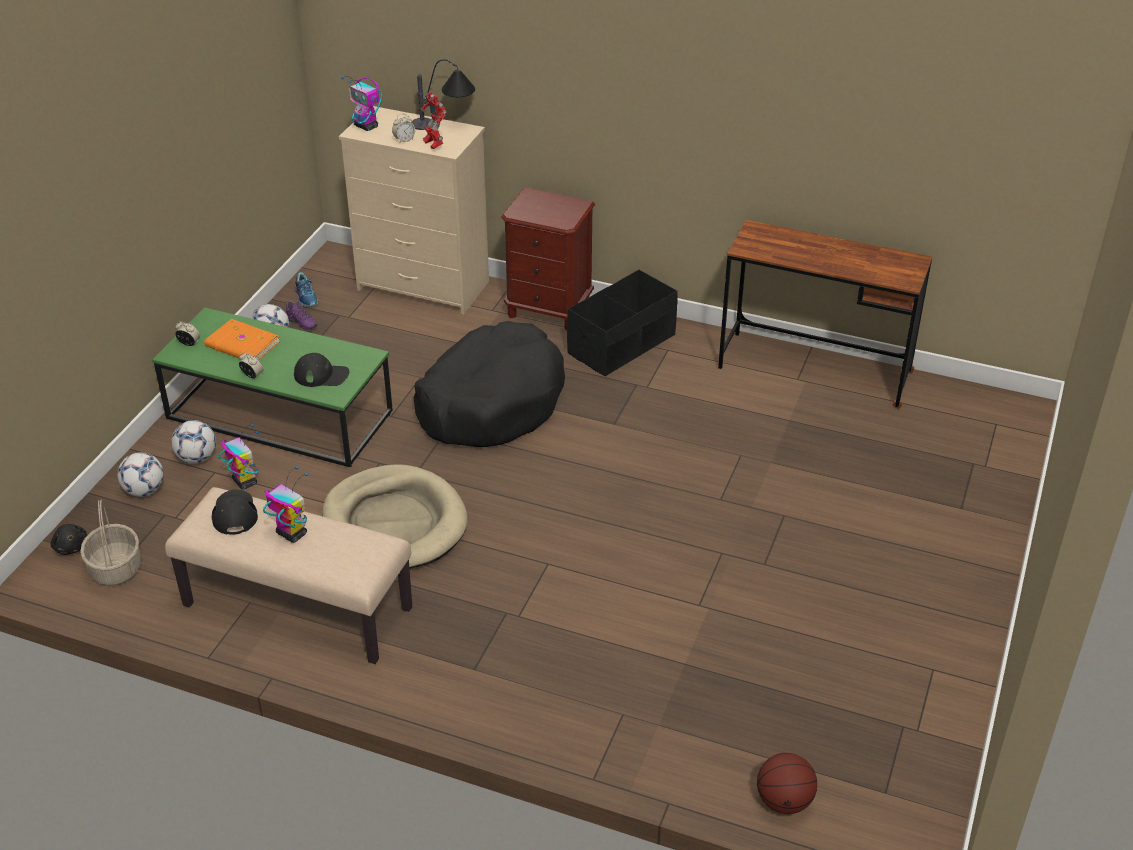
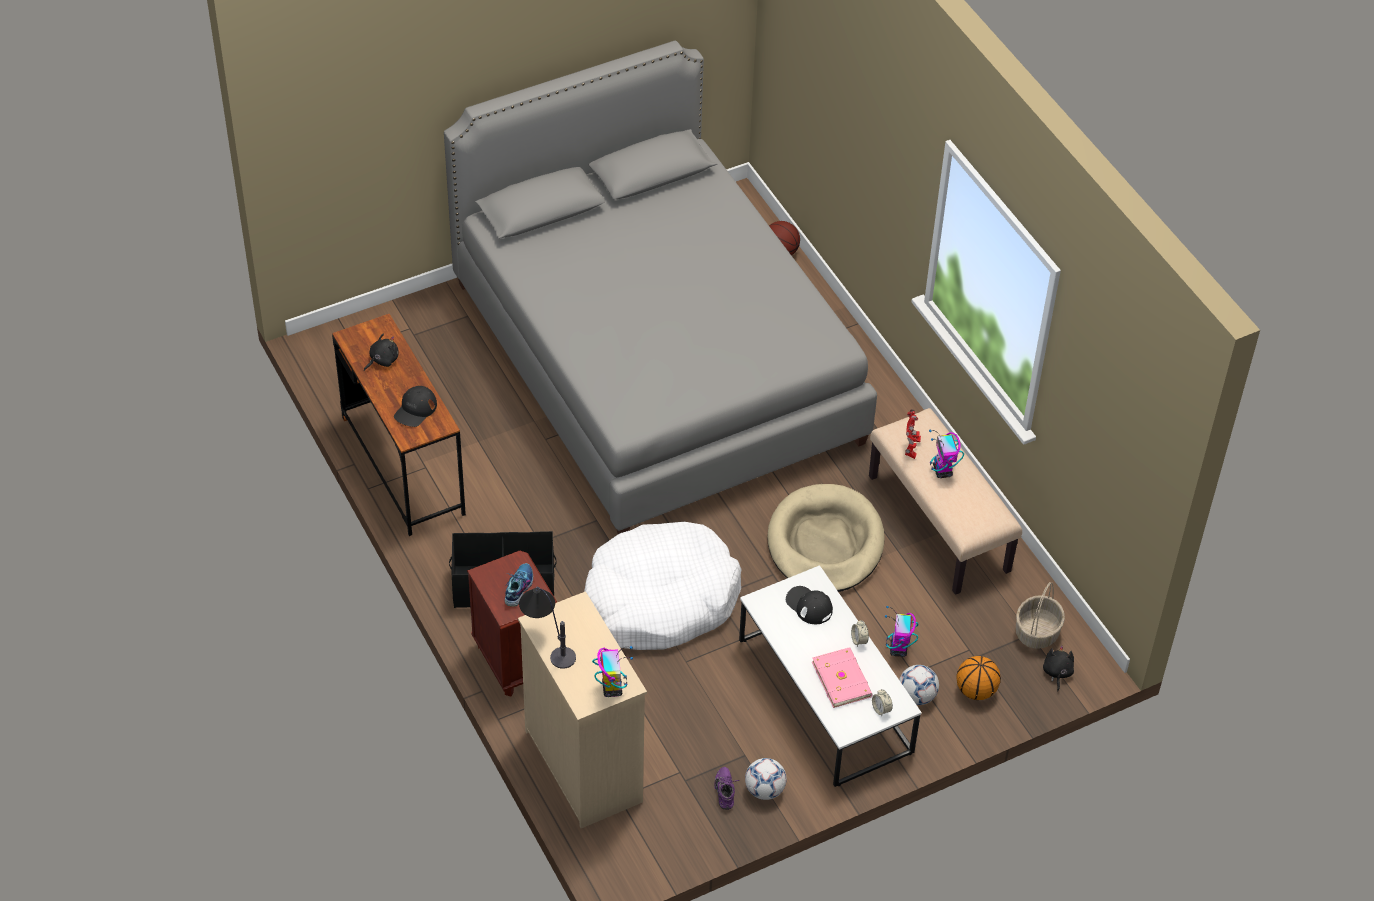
camera: 140 degrees left, 10 degrees up
(144, 491) = (975, 690): football -> basketball
(234, 513) = (966, 509): black cap -> black cap (415, 409)
(242, 345) = (842, 679): orange book -> pink book
(280, 415) = (824, 696): green coffee table -> white coffee table
(307, 297) = (692, 825): shoe -> shoe (518, 587)
(404, 140) = (600, 646): alarm clock -> none
(433, 145) = (584, 622): toy robot -> toy robot (911, 449)
(491, 402) = (660, 599): black dog bed -> white dog bed
(743, 581) = (656, 362): none -> grey bed
(863, 261) = (382, 360): none -> black plush toy

